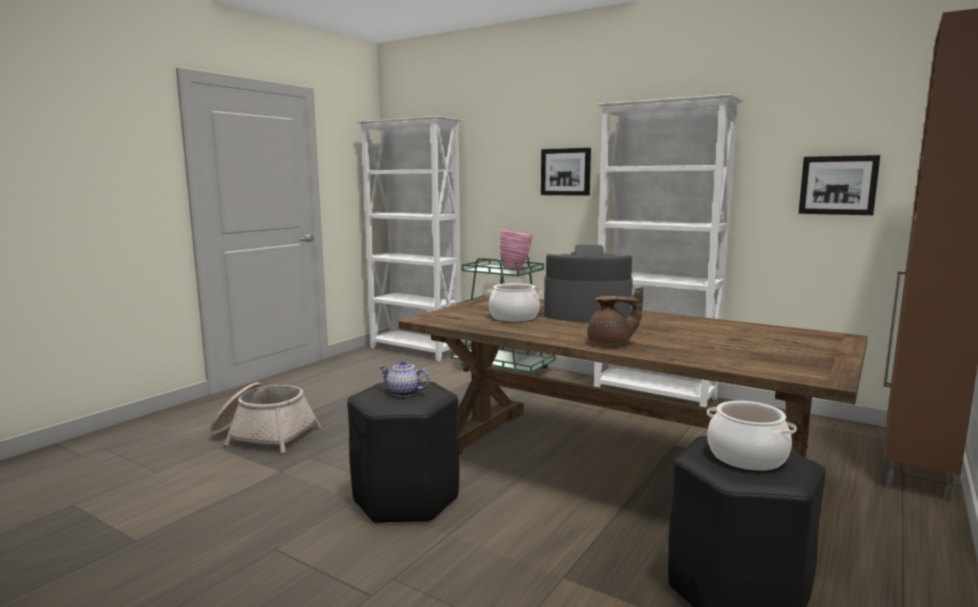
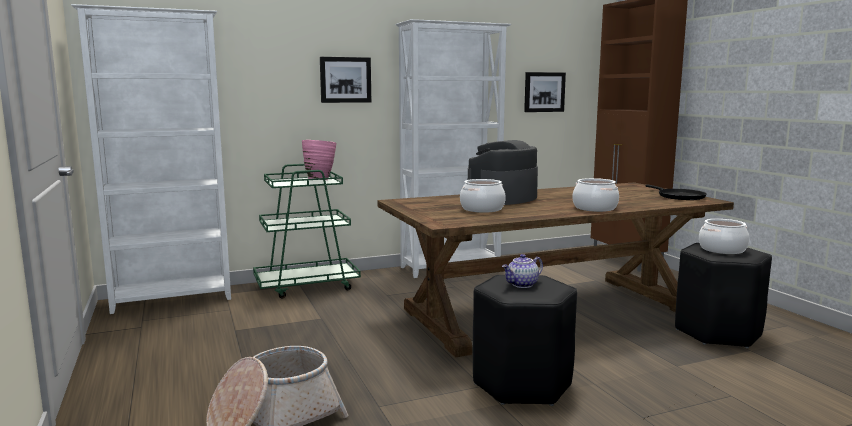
camera: 55 degrees left, 0 degrees up
(611, 343) = (595, 208): brown teapot -> cooking pot
(807, 363) = (678, 196): none -> black frying pan

